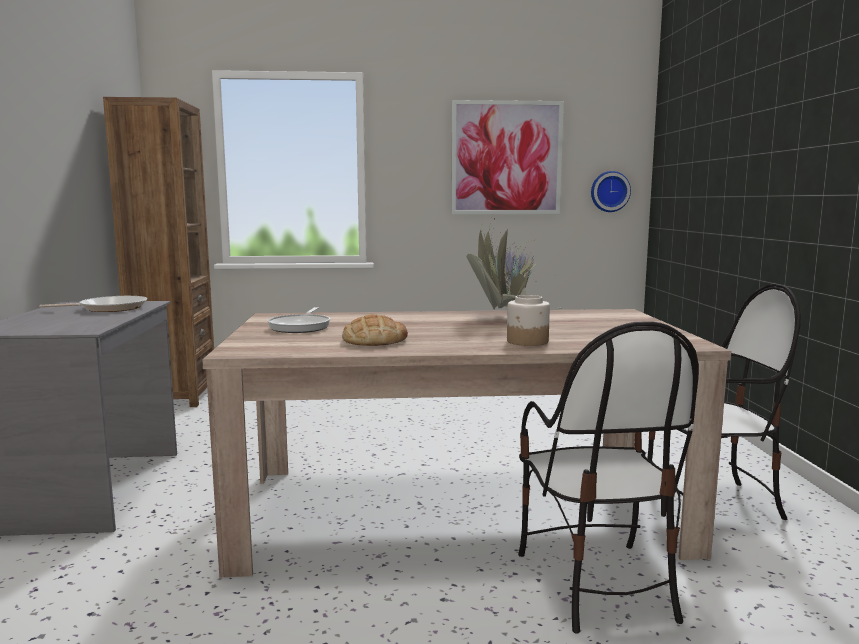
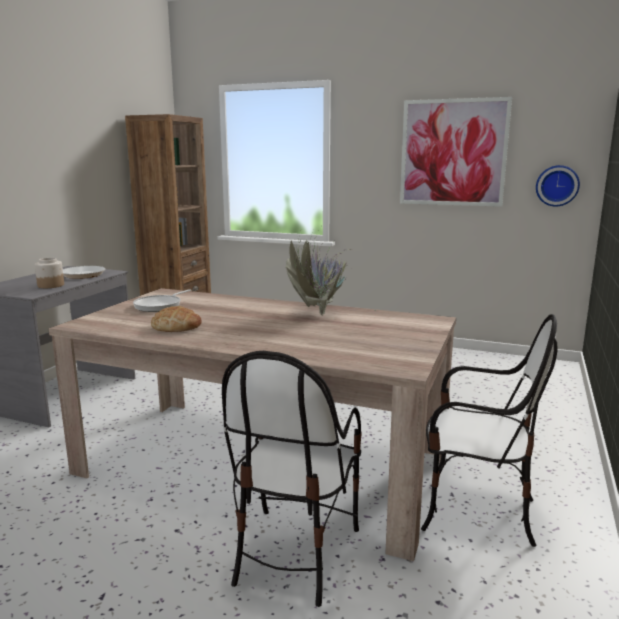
camera: 25 degrees right, 5 degrees up
(527, 341) = (278, 343): jar -> jar (50, 285)

